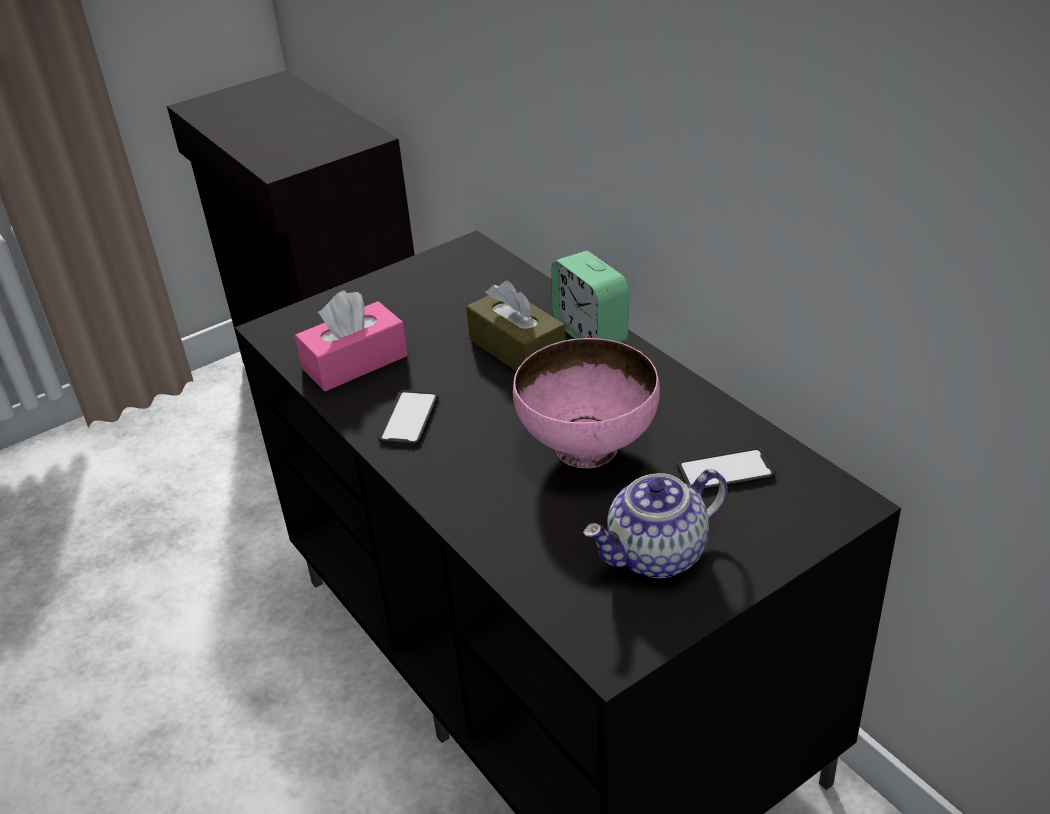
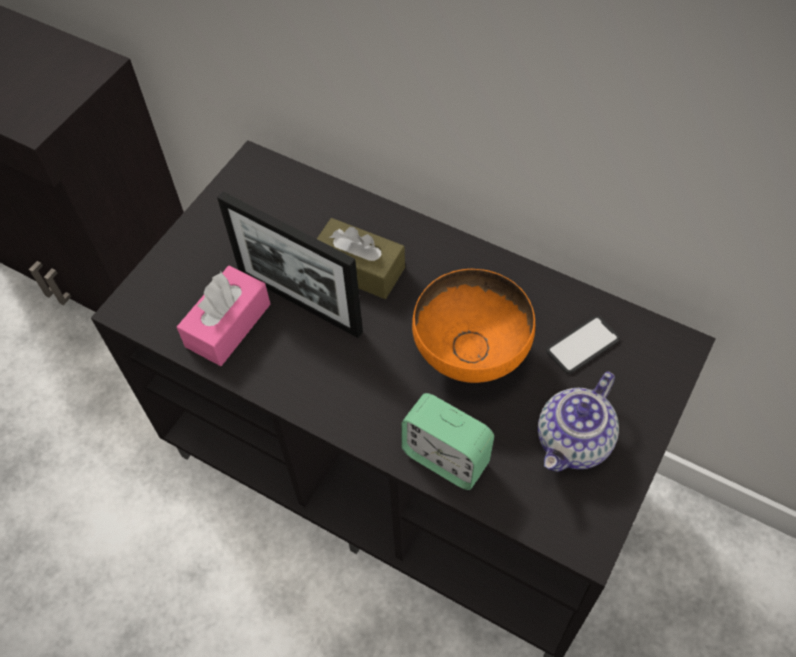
camera: 25 degrees left, 20 degrees up
(409, 419) = (311, 372): phone -> none
(438, 361) = (299, 302): none -> picture frame
(589, 448) = (471, 356): pink bowl -> orange bowl
(590, 333) = (409, 233): alarm clock -> alarm clock (446, 457)

